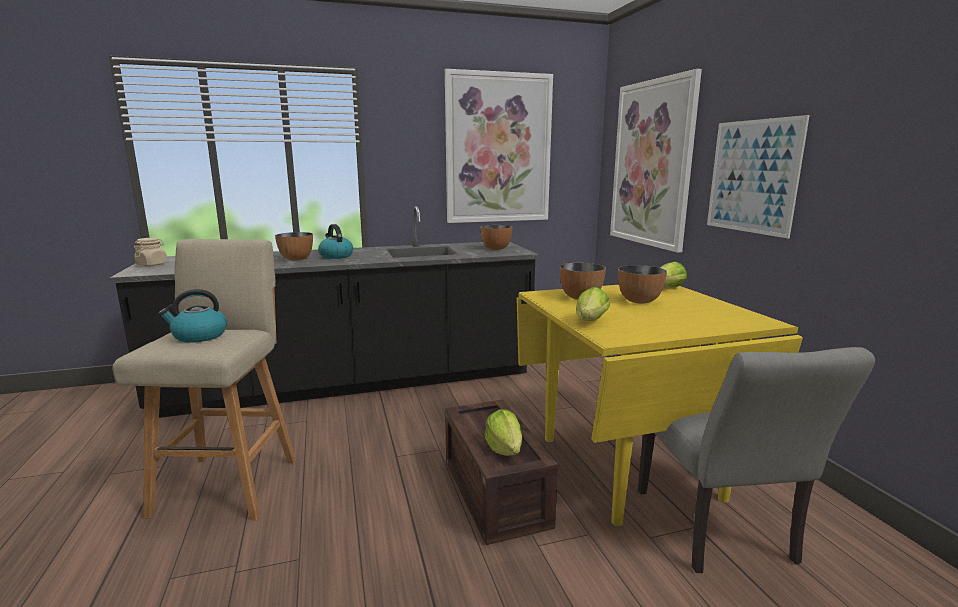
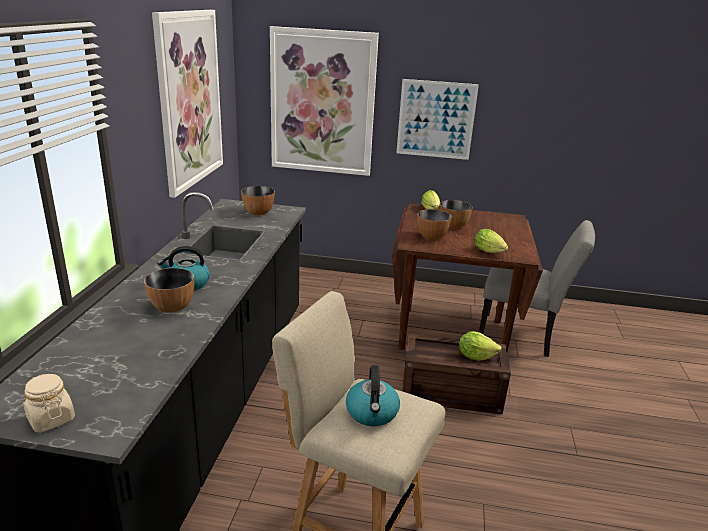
camera: 65 degrees left, 10 degrees up
(629, 466) = (451, 333): yellow dining table -> brown dining table

